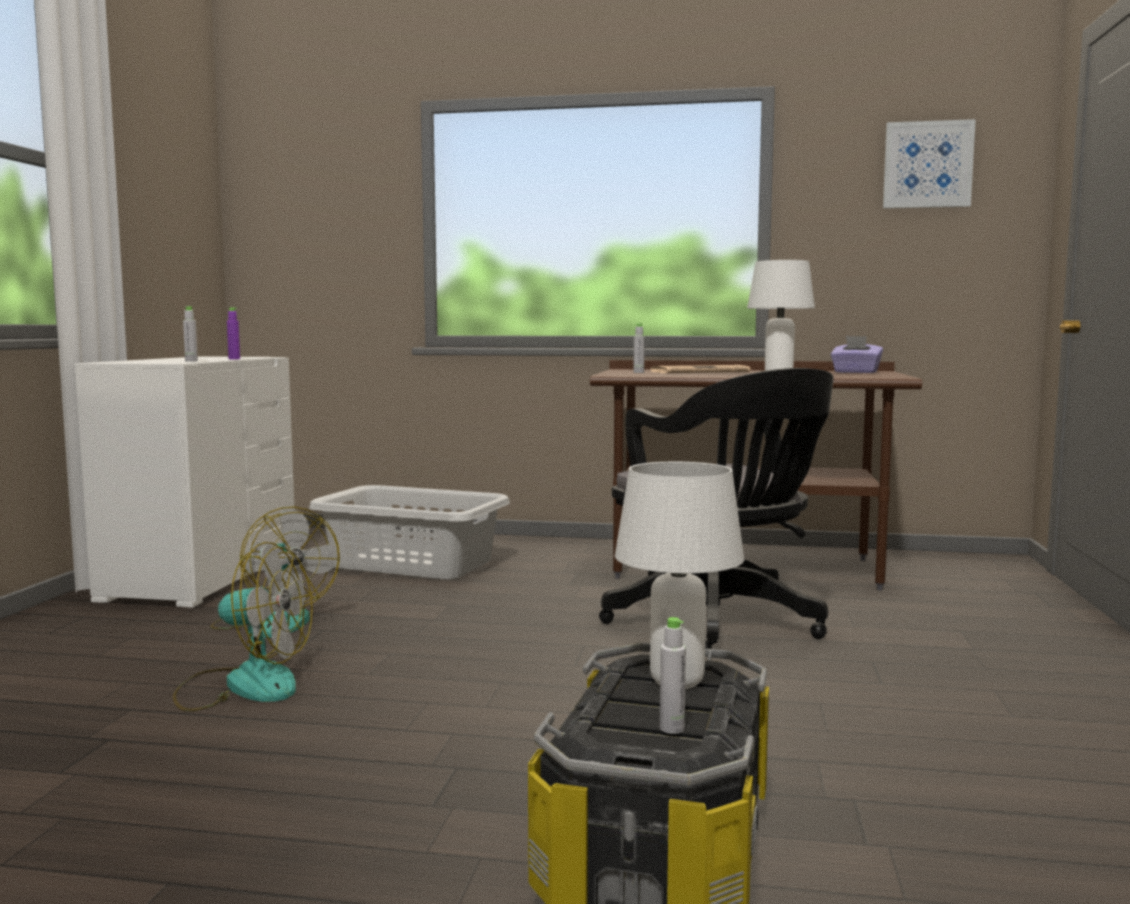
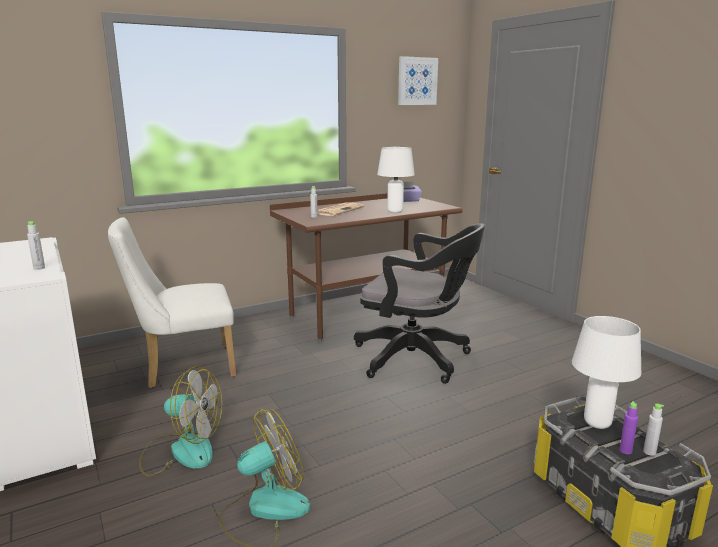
camera: 40 degrees left, 10 degrees up
(234, 359) = (48, 254): purple bottle -> purple bottle (625, 451)
(412, 563) = (183, 368): grey laundry basket -> white chair

